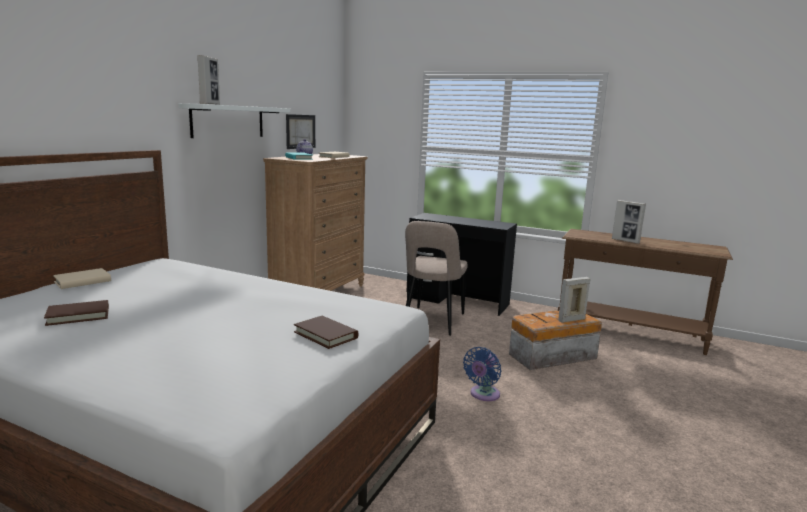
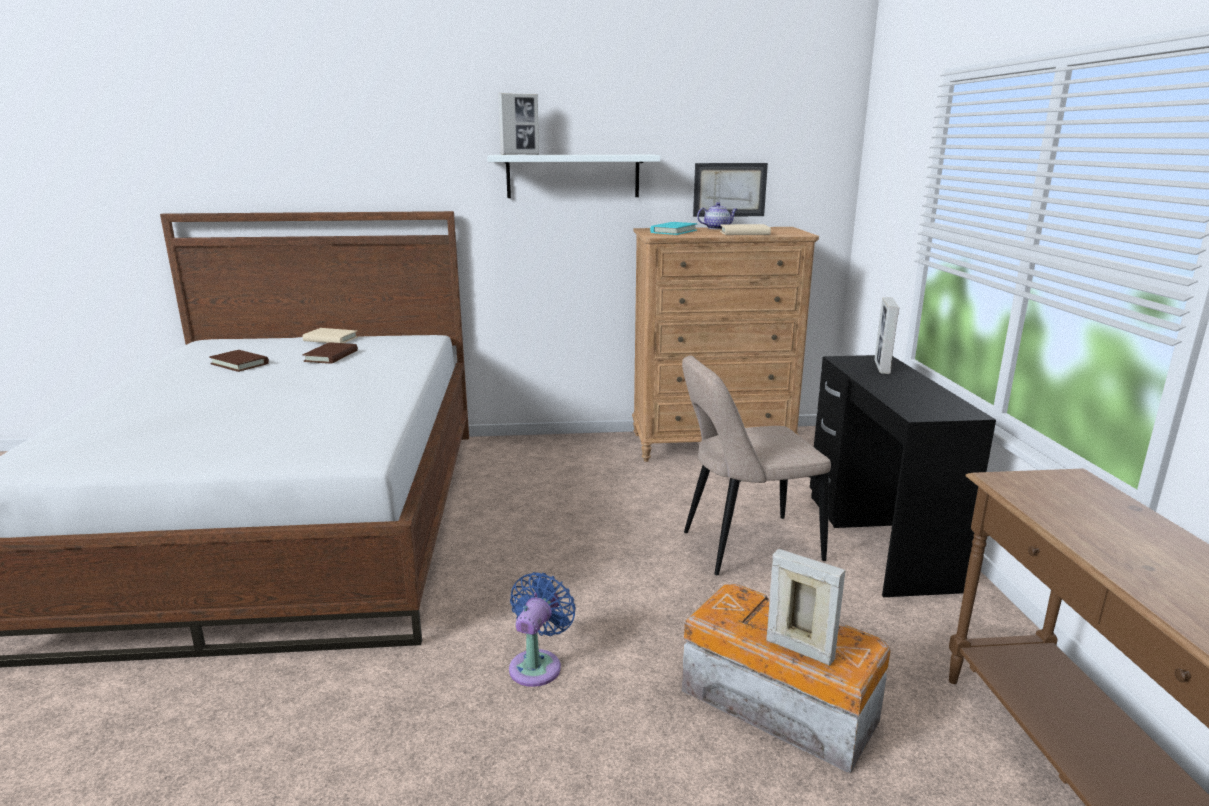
camera: 60 degrees right, 5 degrees up
(326, 335) = (237, 446): brown book -> brown book (331, 356)
(483, 395) = (537, 664): blue fan -> blue fan turned 105 degrees clockwise
(625, 241) = (1103, 544): picture frame -> picture frame (882, 367)

